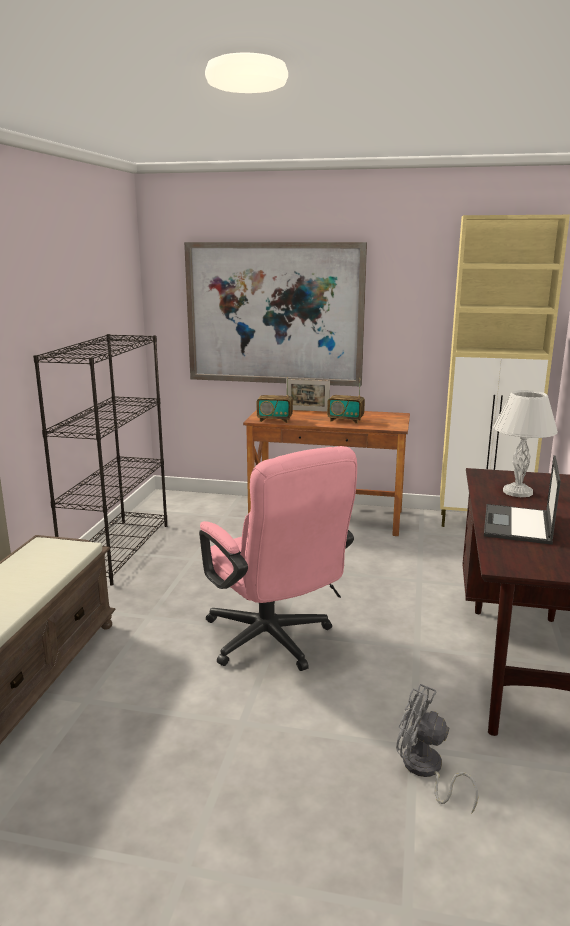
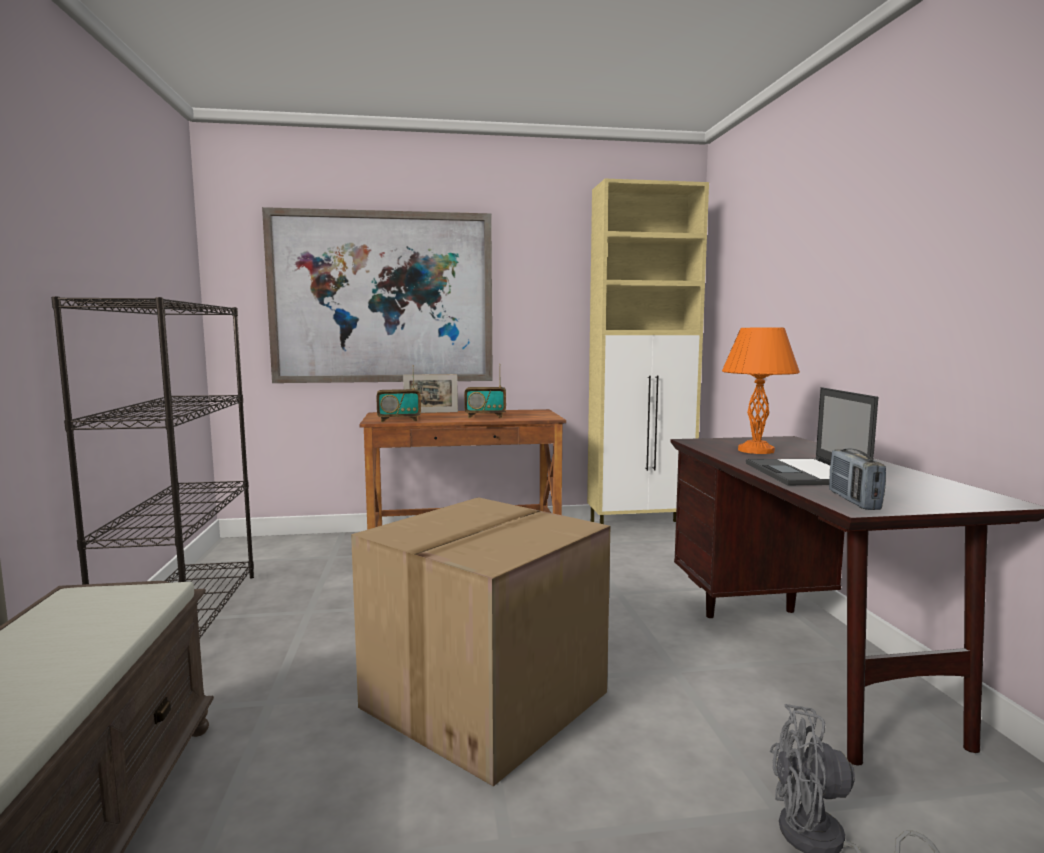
camera: 20 degrees left, 10 degrees down
(274, 643) = (485, 702): pink office chair -> cardboard box
(509, 559) = (853, 501): none -> radio
(517, 491) = (755, 450): white table lamp -> orange table lamp

